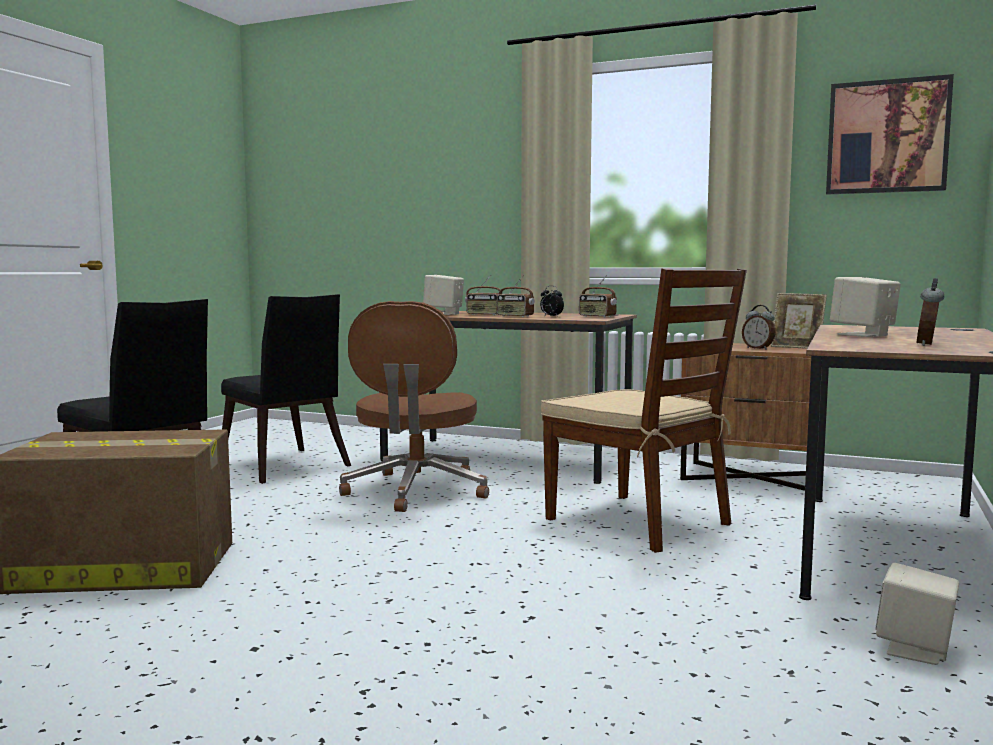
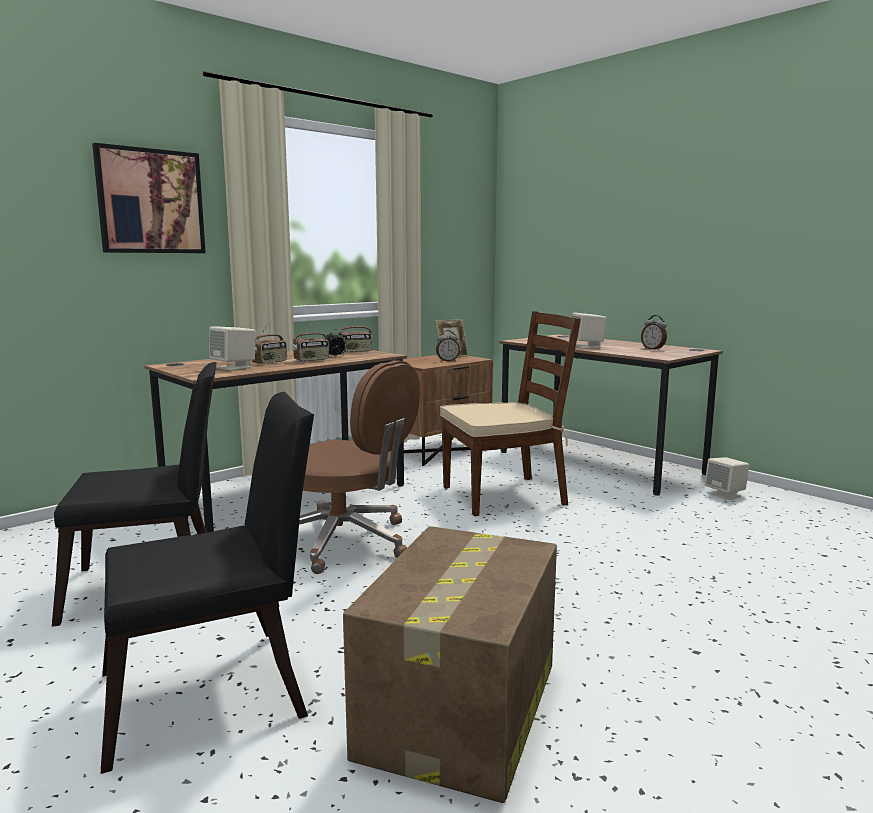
camera: 65 degrees left, 5 degrees up
(887, 137) = (456, 212): picture -> picture (150, 201)

